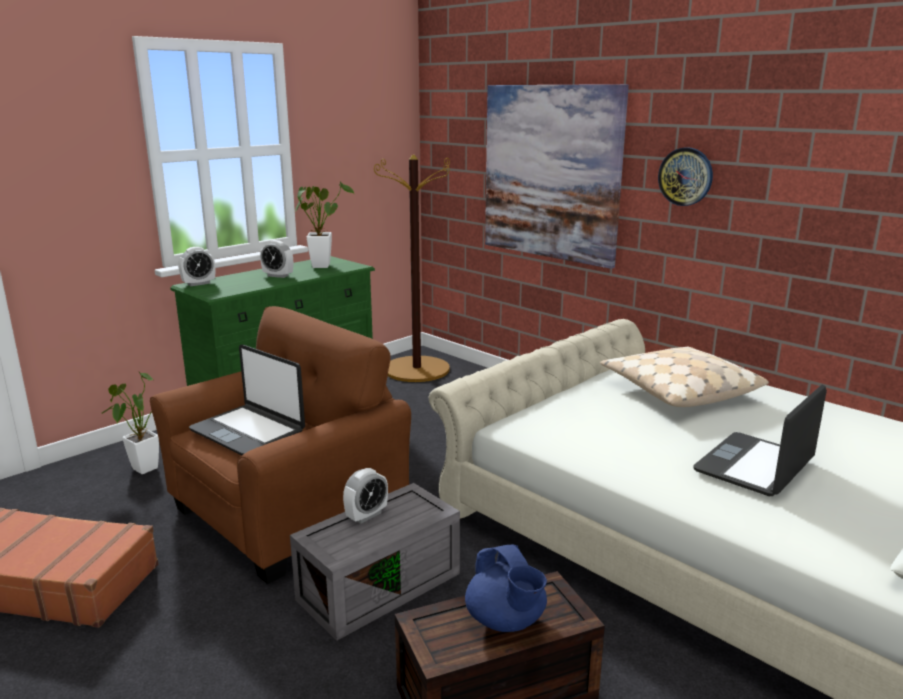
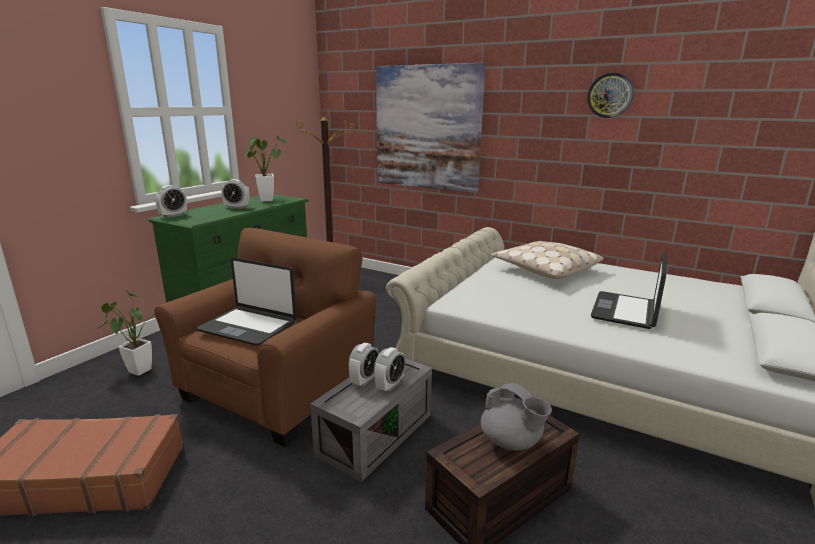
camera: 15 degrees left, 0 degrees up
(394, 526) = (389, 385): none -> alarm clock
(506, 620) = (511, 442): blue teapot -> grey teapot
(685, 176) = (529, 125): wall clock -> wall clock (610, 95)

